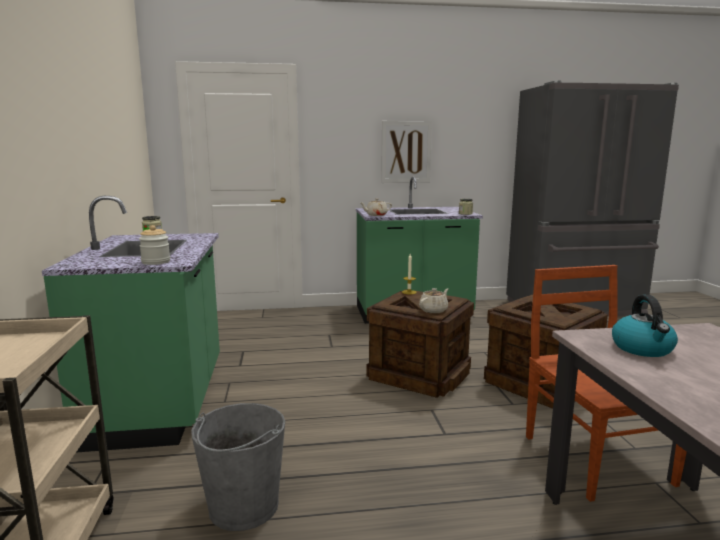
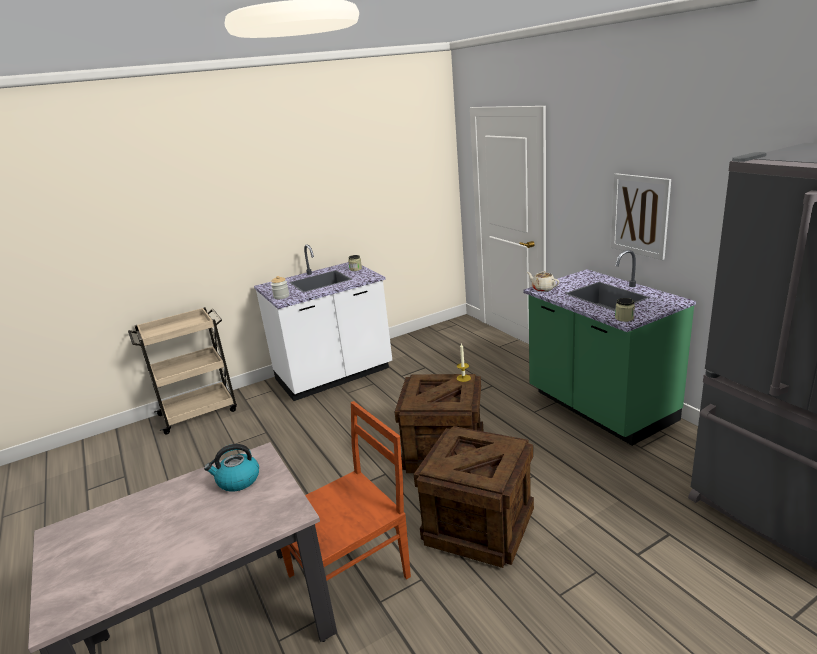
camera: 70 degrees right, 10 degrees up
(161, 402) = (334, 375): green counter -> white counter
(243, 506) = (246, 442): grey bucket -> none
(434, 310) = (417, 401): beige teapot -> none

